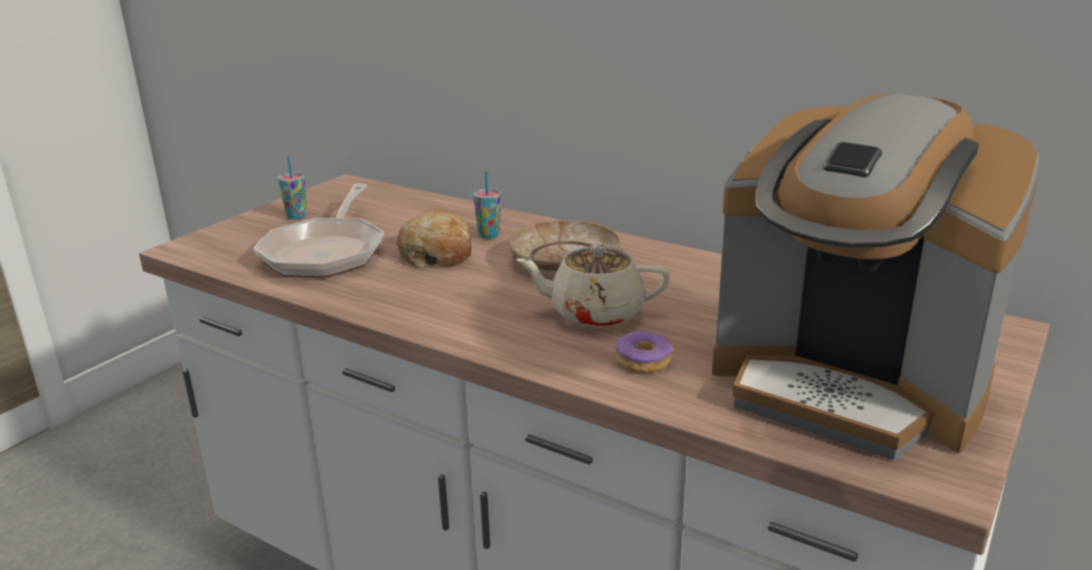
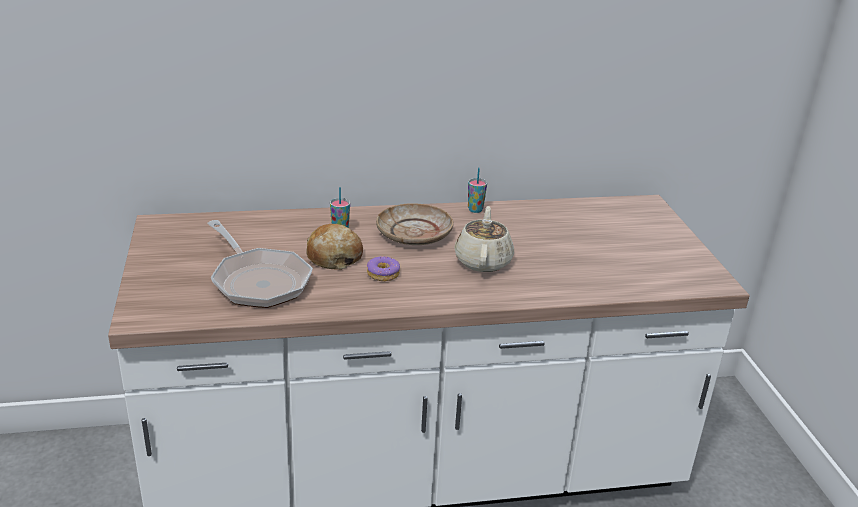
camera: 45 degrees left, 5 degrees up
(297, 216) = (176, 262): cup -> cup (475, 210)
(594, 313) = (483, 261): beige teapot -> beige teapot turned 135 degrees clockwise
(644, 361) = (546, 278): donut -> donut (383, 274)
(848, 386) = (637, 255): coffee machine -> none

